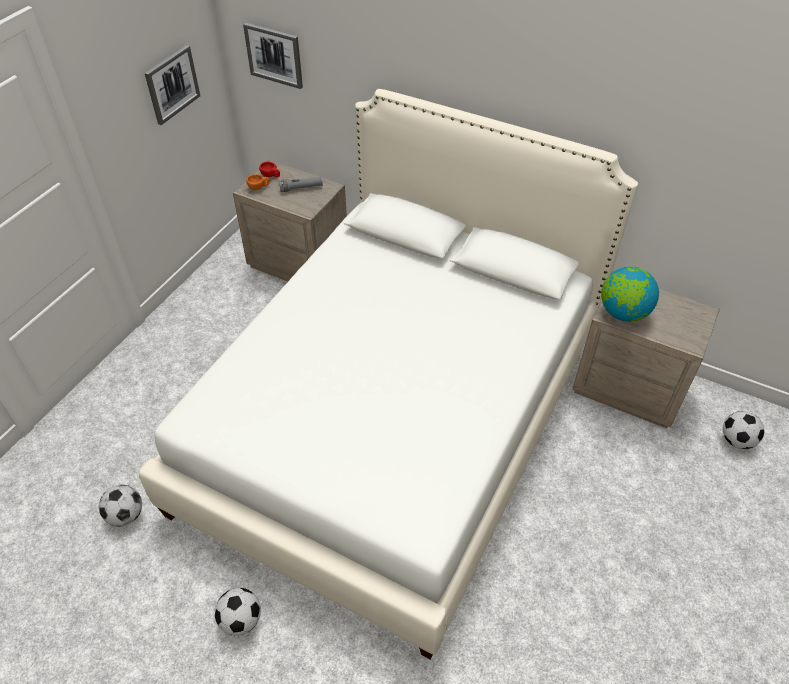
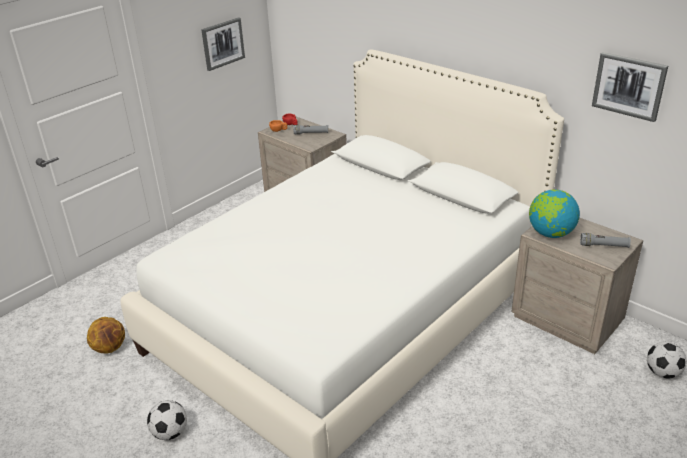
camera: 15 degrees right, 15 degrees down
(126, 515) = (110, 348): football -> basketball
(274, 55) = (302, 30): picture -> picture (629, 86)
(683, 323) = (604, 246): none -> grey flashlight

